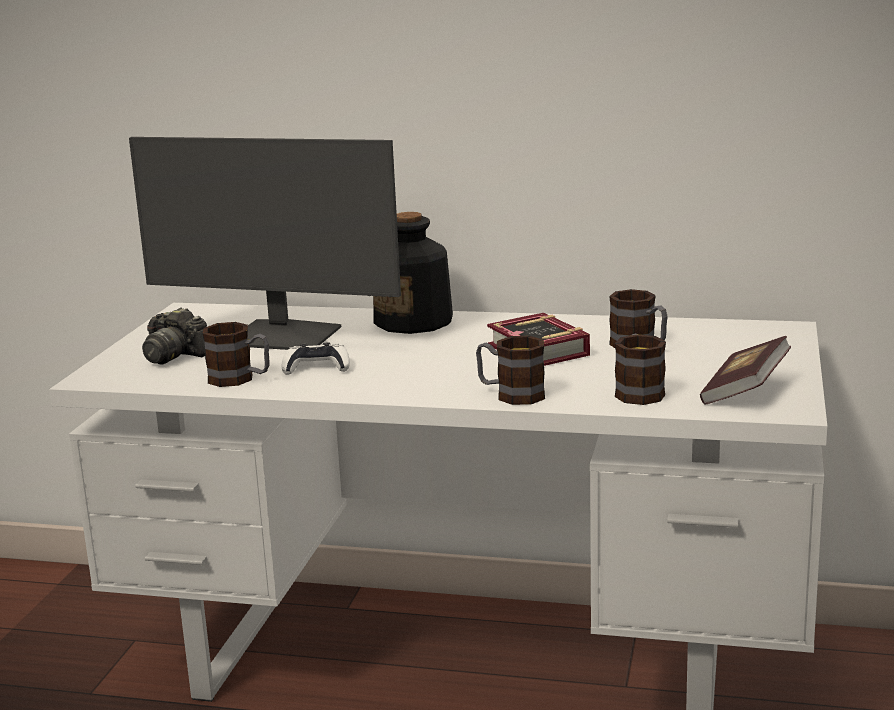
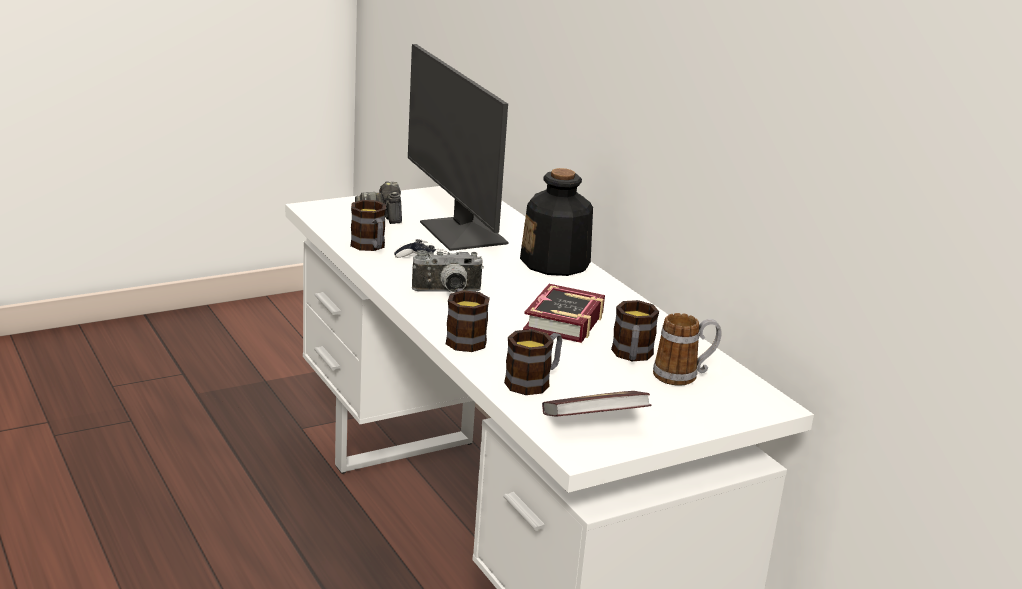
camera: 45 degrees right, 5 degrees up
(403, 376) = (447, 292): none -> camera
(699, 340) = (683, 375): none -> mug

